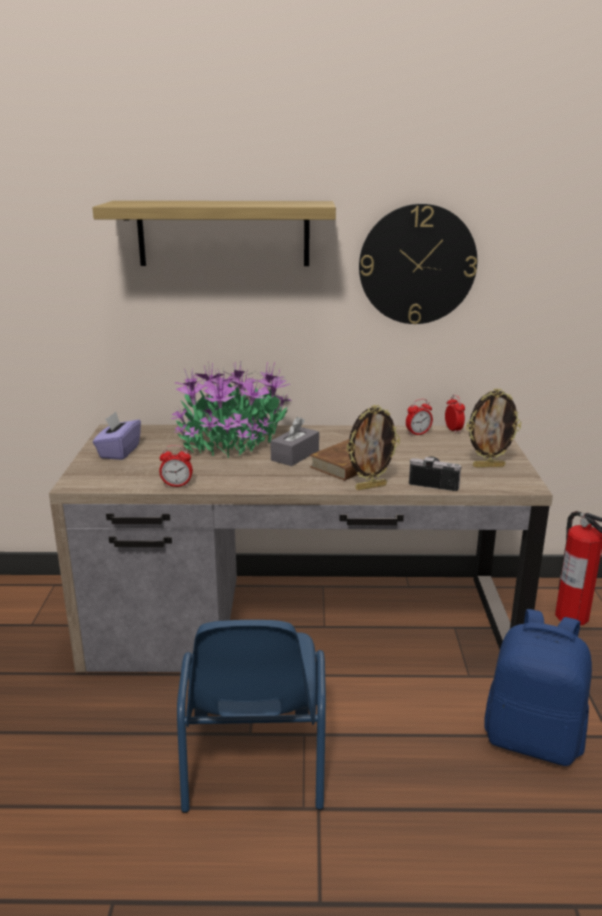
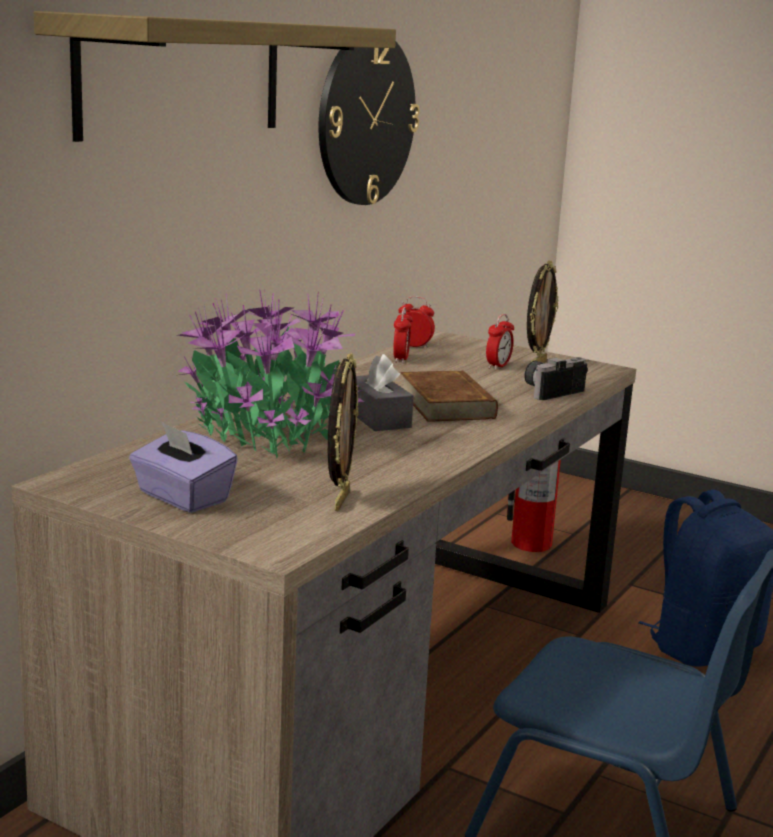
camera: 60 degrees left, 5 degrees down
(177, 485) = (385, 493): alarm clock -> alarm clock (498, 366)
(370, 487) = (528, 414): picture frame -> picture frame (339, 500)

